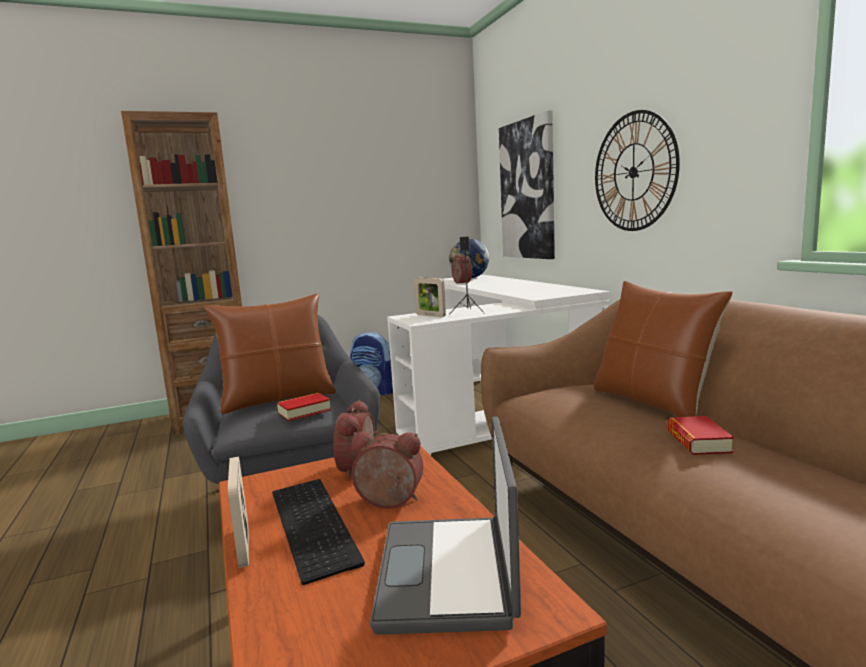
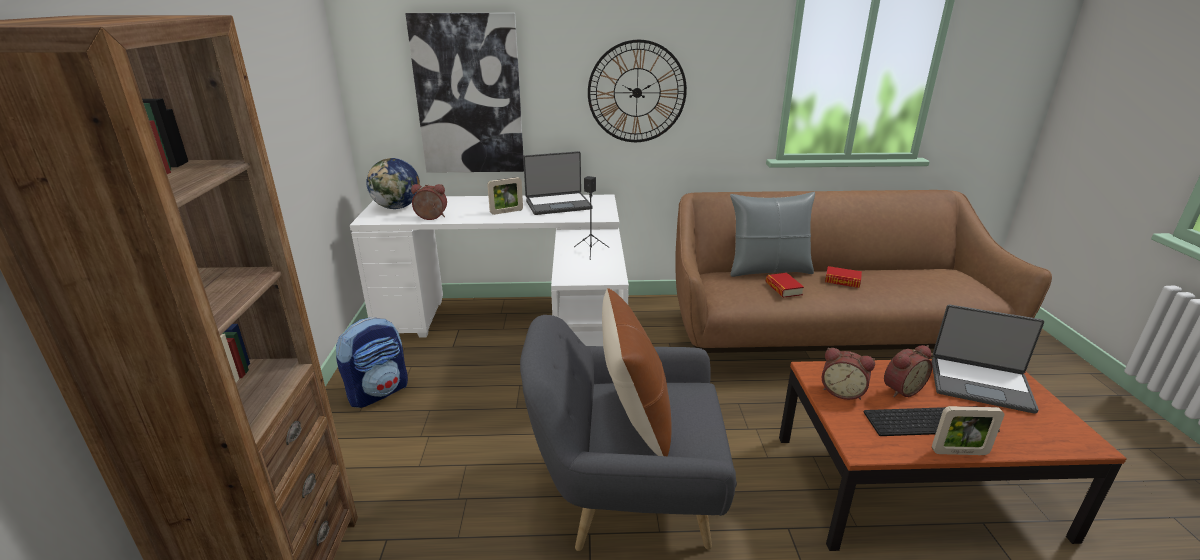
camera: 70 degrees left, 15 degrees up
(304, 411) = (696, 403): book -> book (783, 288)
(389, 503) = (900, 389): alarm clock -> alarm clock turned 150 degrees counterclockwise
(430, 315) = (585, 267): picture frame -> picture frame (506, 212)
(544, 289) = (558, 204): none -> laptop
(653, 402) = (768, 270): brown pillow -> grey pillow

